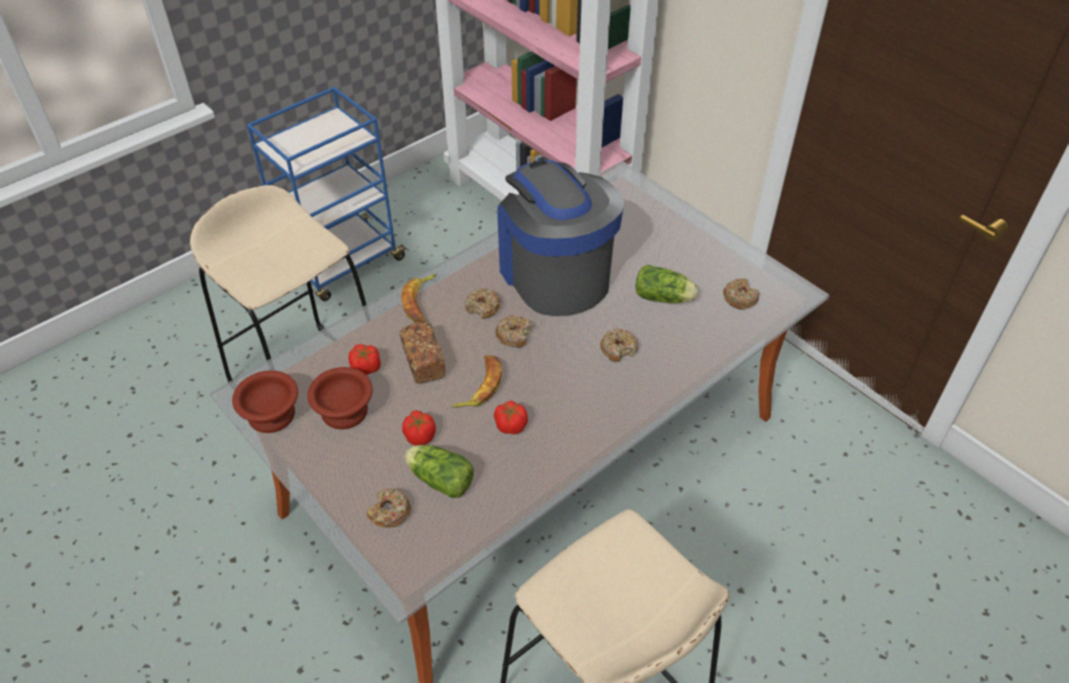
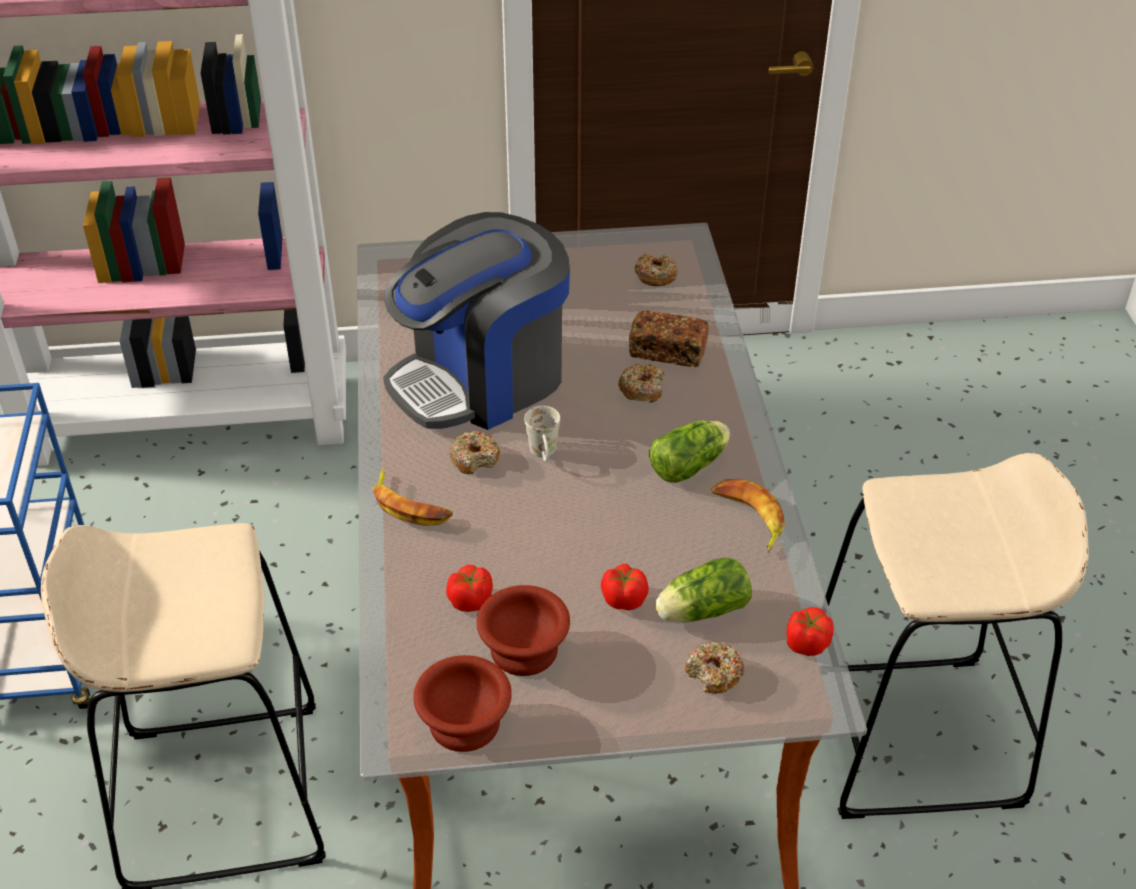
camera: 55 degrees left, 5 degrees down
(423, 361) = (509, 546): bread -> bread (667, 352)
(479, 386) = (594, 516): banana -> banana (748, 518)
(510, 425) = (674, 519): tomato -> tomato (807, 644)
(514, 335) = (544, 455): donut -> white mug
(554, 273) = (481, 379): coffee machine -> coffee machine turned 45 degrees counterclockwise
(665, 298) = (603, 322): lettuce -> lettuce (691, 464)

